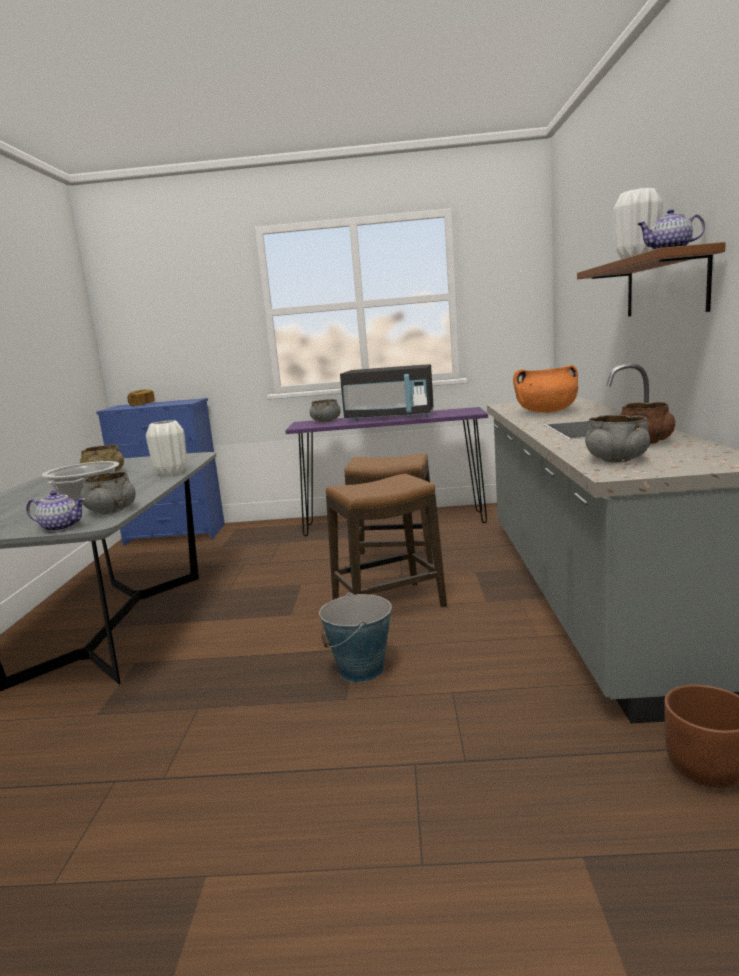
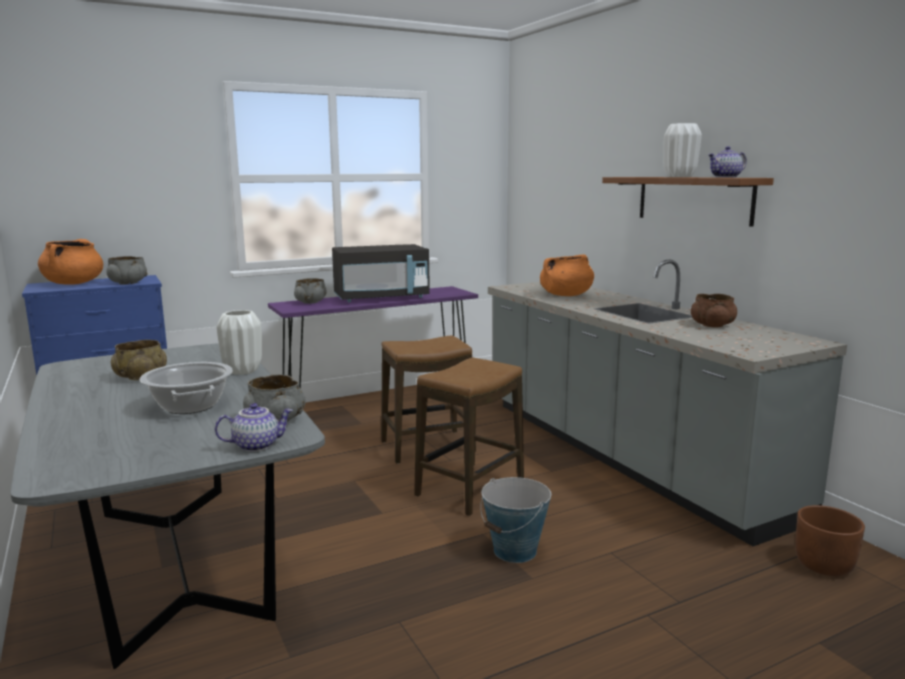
camera: 30 degrees left, 0 degrees up
(141, 404) = (74, 283): bread -> orange cooking pot
(616, 459) = (726, 341): grey bowl -> grey bowl (128, 283)

